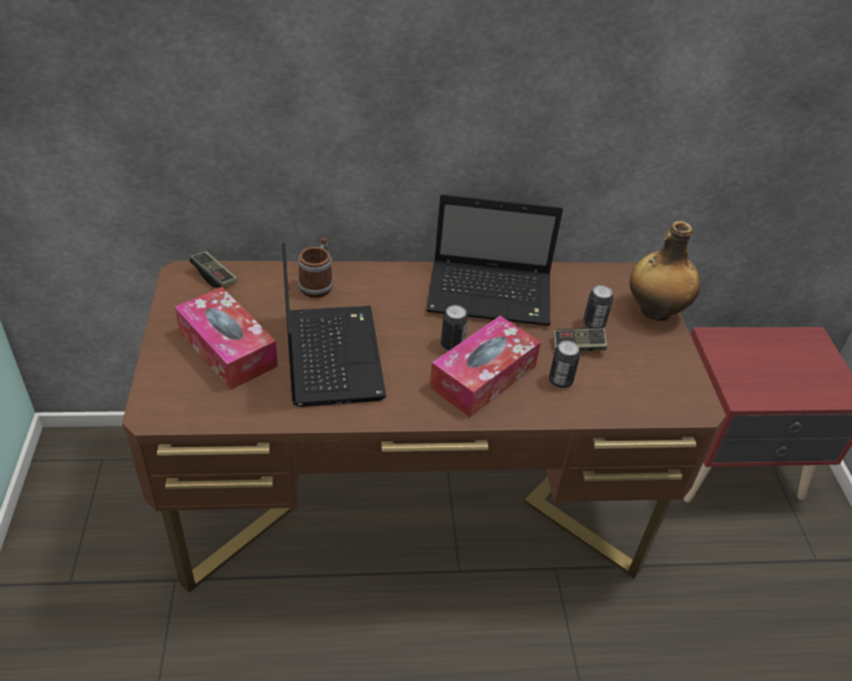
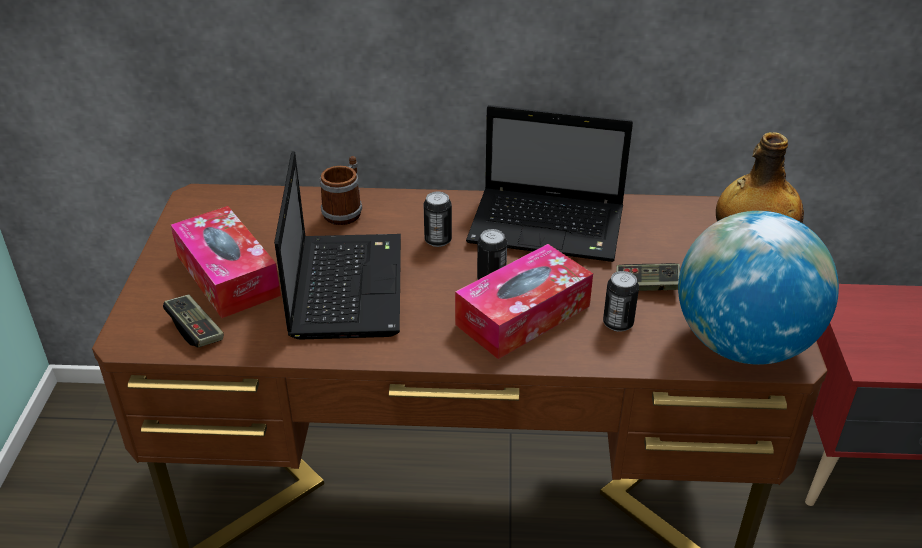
camera: 10 degrees right, 5 degrees down
(214, 276) = (229, 201): game controller -> game controller (195, 330)
(593, 324) = (670, 262): can -> can (438, 240)
(659, 396) = (742, 344): none -> globe

